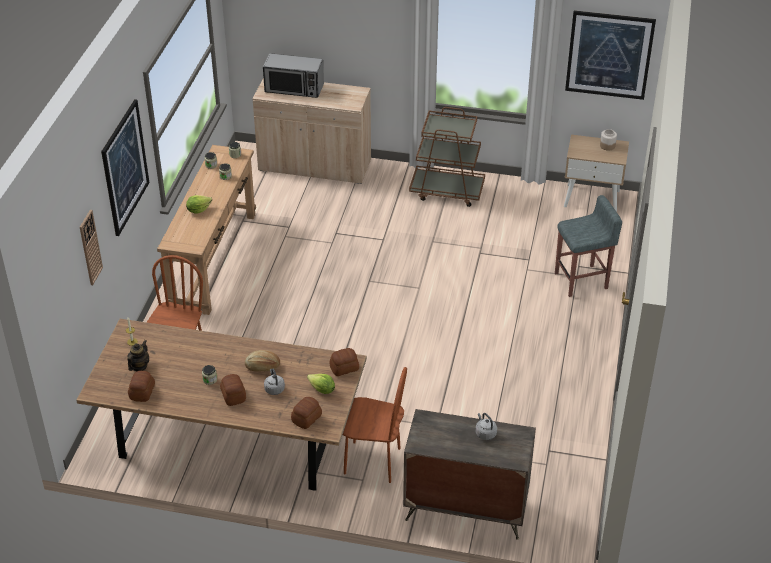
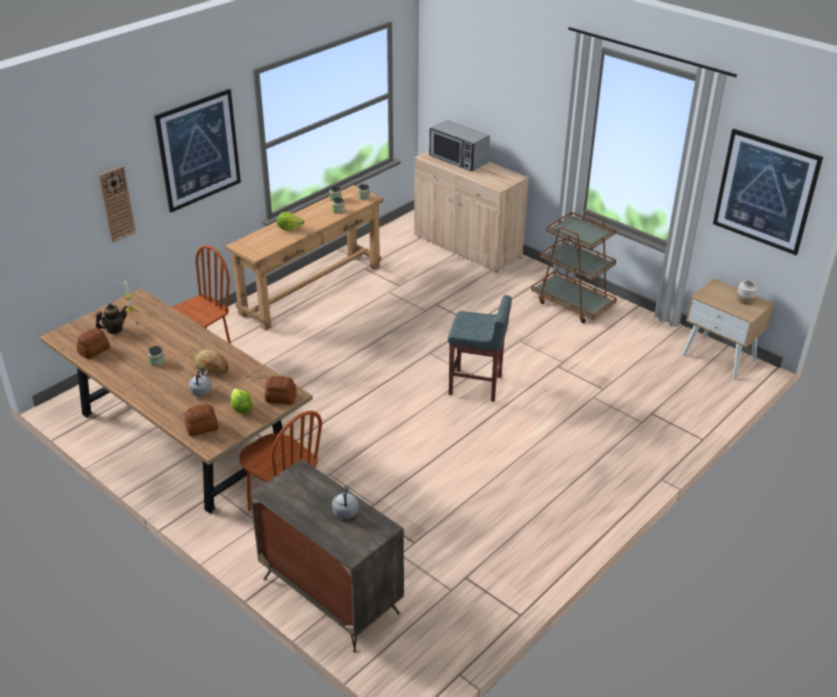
camera: 30 degrees right, 5 degrees down
(233, 396) = (161, 383): bread -> none
(582, 281) = (643, 428): grey stool -> grey stool (476, 386)

